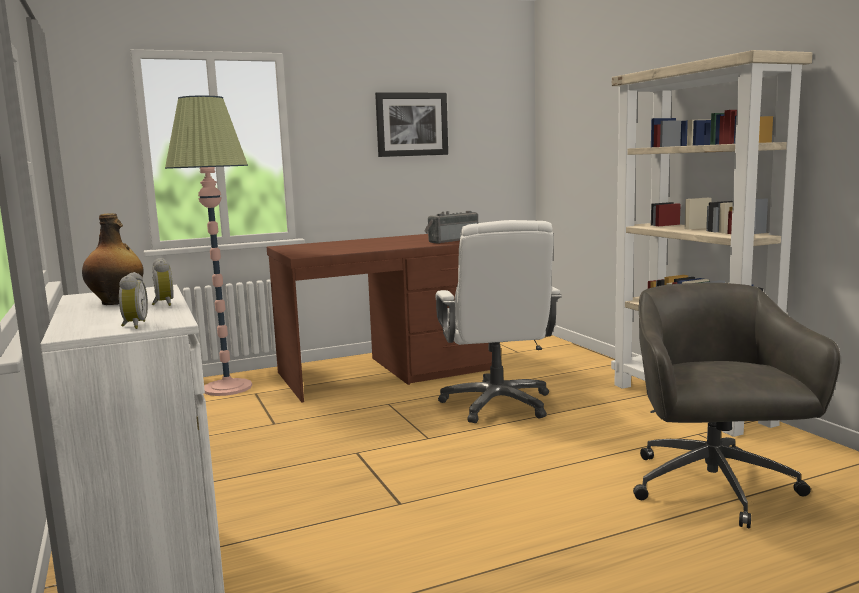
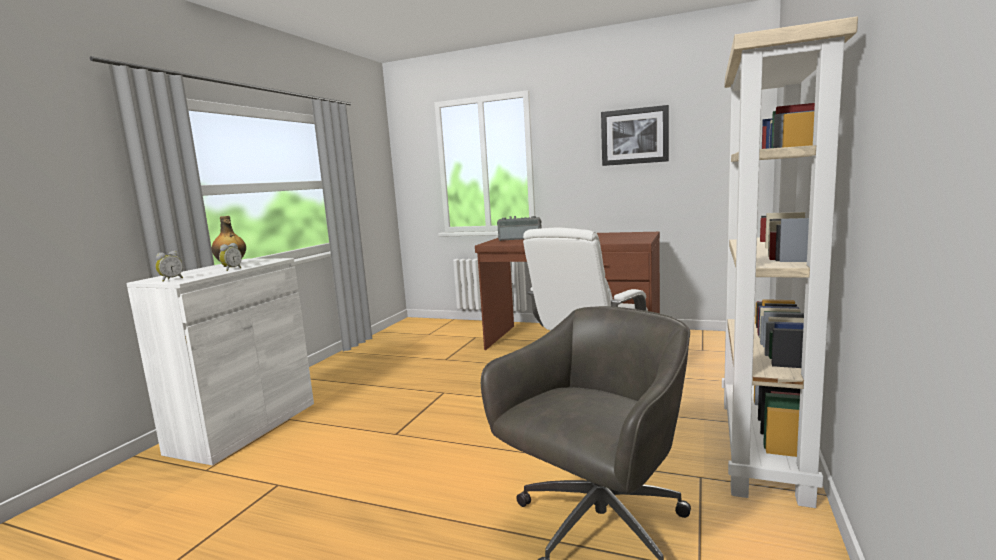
camera: 45 degrees right, 0 degrees up
(227, 388) = (470, 330): floor lamp -> none
(452, 240) = (621, 240): radio -> radio (520, 239)

